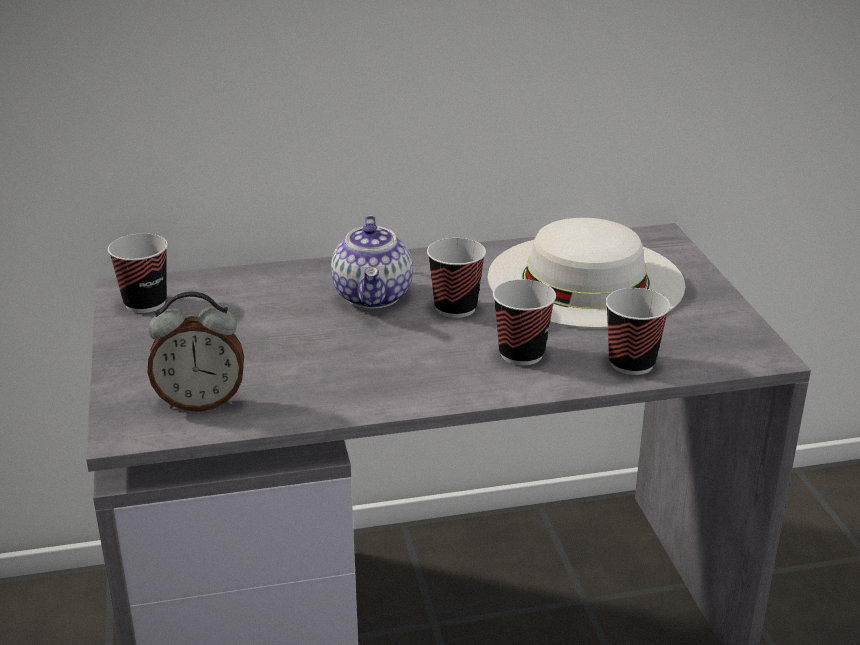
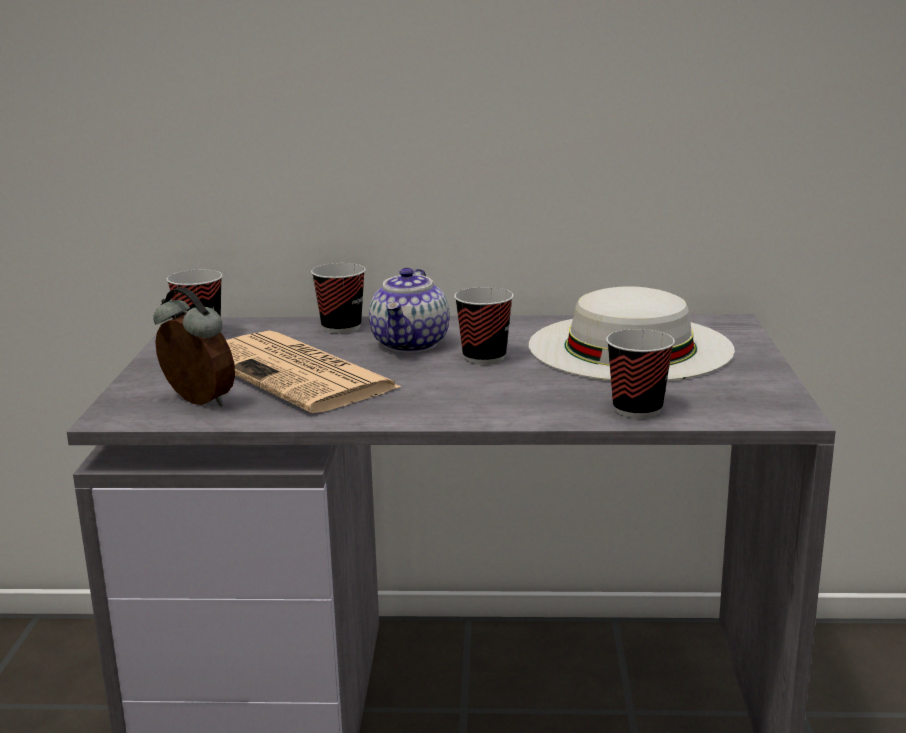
camera: 15 degrees right, 10 degrees down
(201, 402) = (196, 402): alarm clock -> alarm clock turned 150 degrees counterclockwise
(284, 350) = (299, 374): none -> newspaper
(521, 354) = (527, 394): cup -> cup (341, 327)

